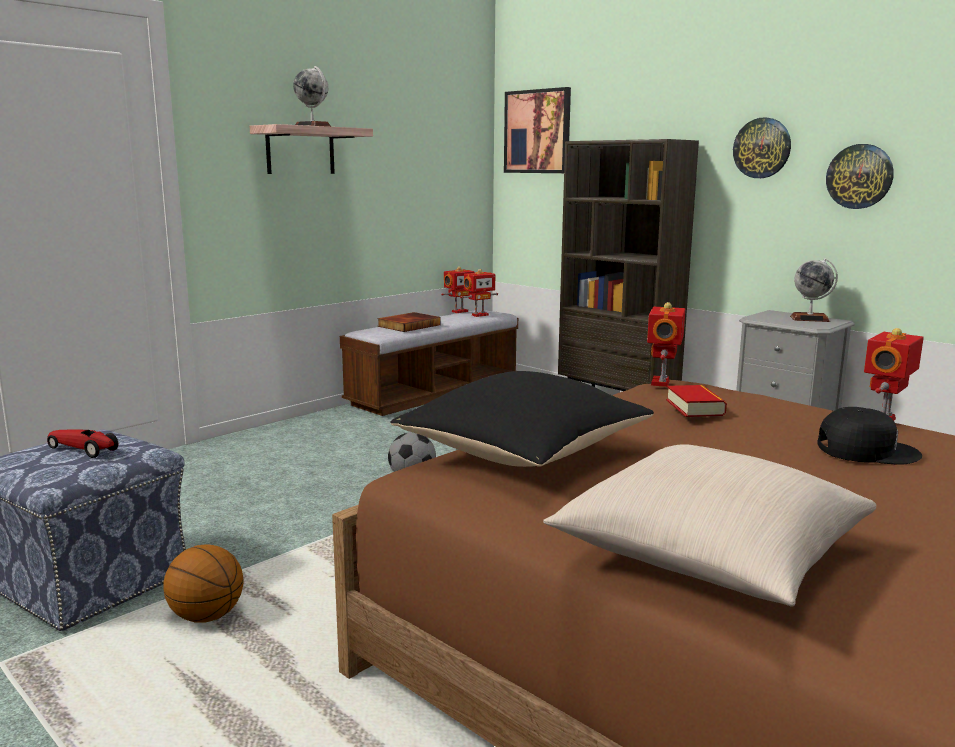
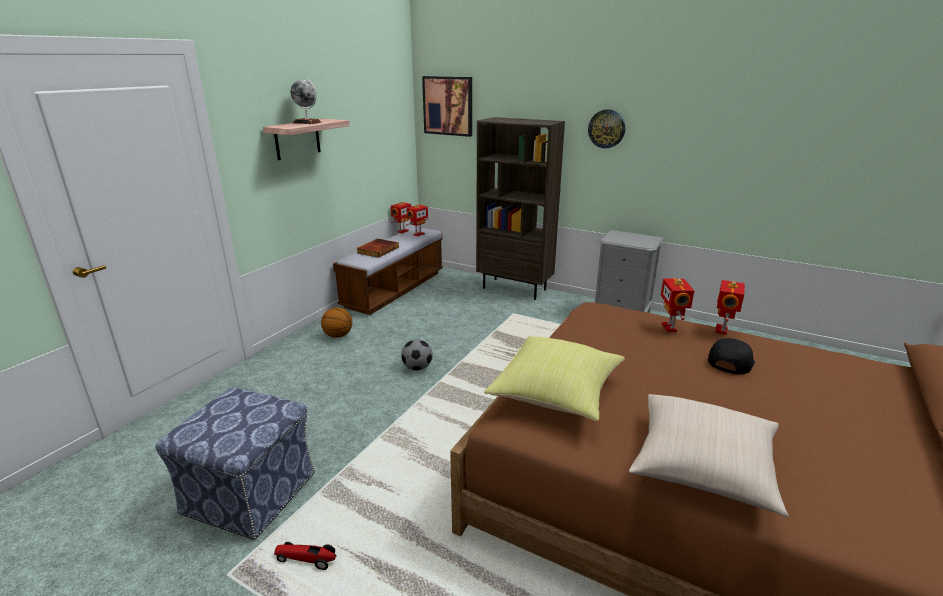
camera: 15 degrees left, 10 degrees up
(83, 450) = (236, 414): toy car -> toy car (306, 559)
(206, 616) = (345, 506): basketball -> basketball (338, 335)
(524, 457) = (556, 395): black pillow -> yellow pillow
(662, 383) = (590, 310): toy robot -> toy robot (670, 328)
(695, 407) = (626, 336): book -> none
(809, 319) = (639, 238): globe -> none
(859, 176) = (668, 150): wall clock -> none
(866, 450) = (730, 361): black cap -> black cap turned 45 degrees counterclockwise

